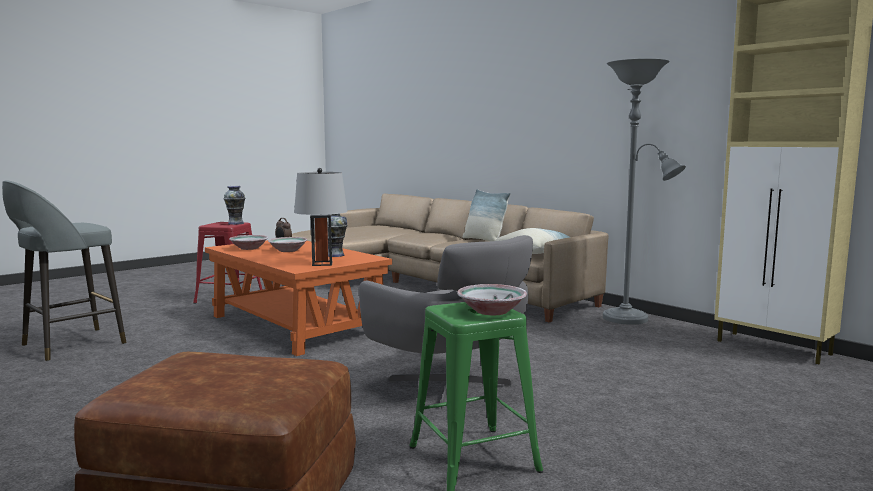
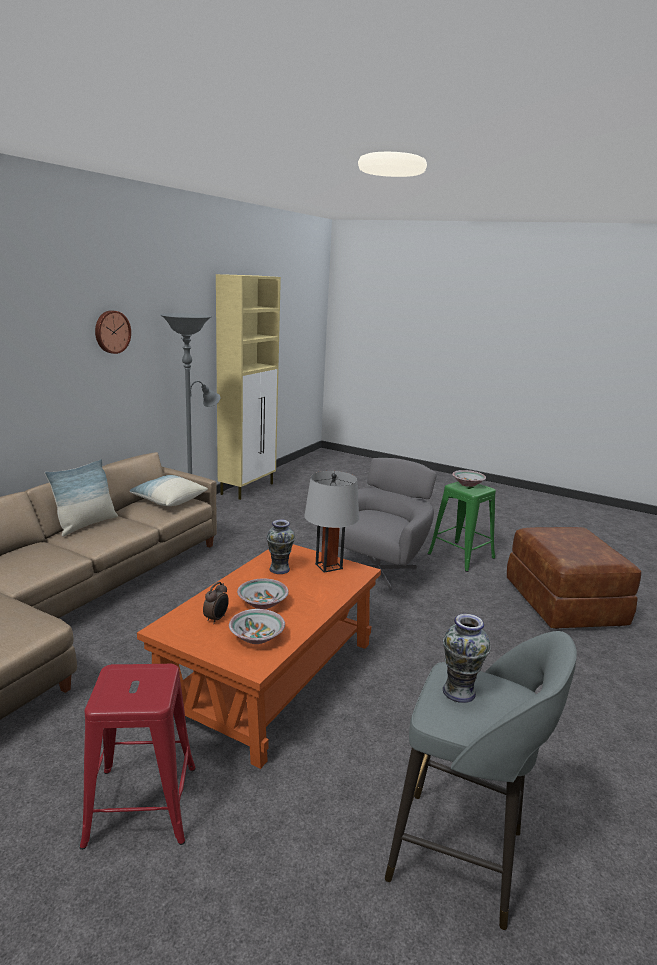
camera: 110 degrees left, 10 degrees up
(236, 223) = (126, 674): vase -> vase (458, 691)
(588, 87) = (111, 332): none -> wall clock

